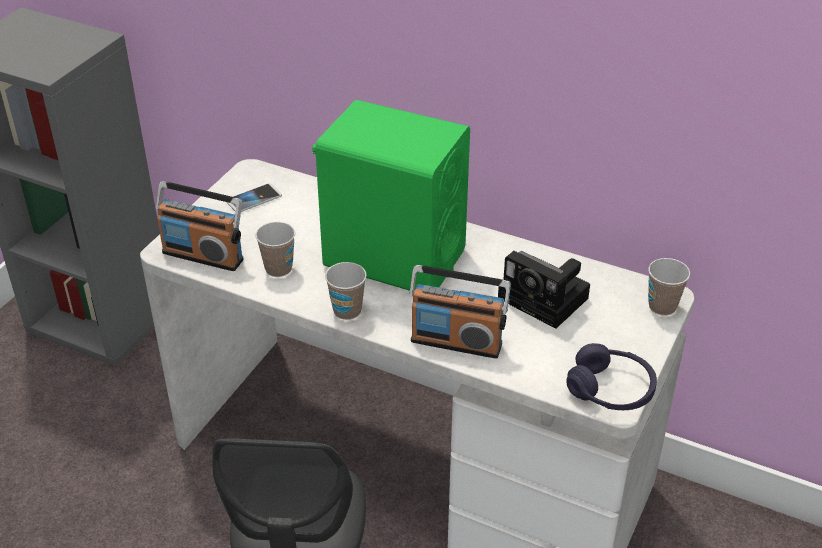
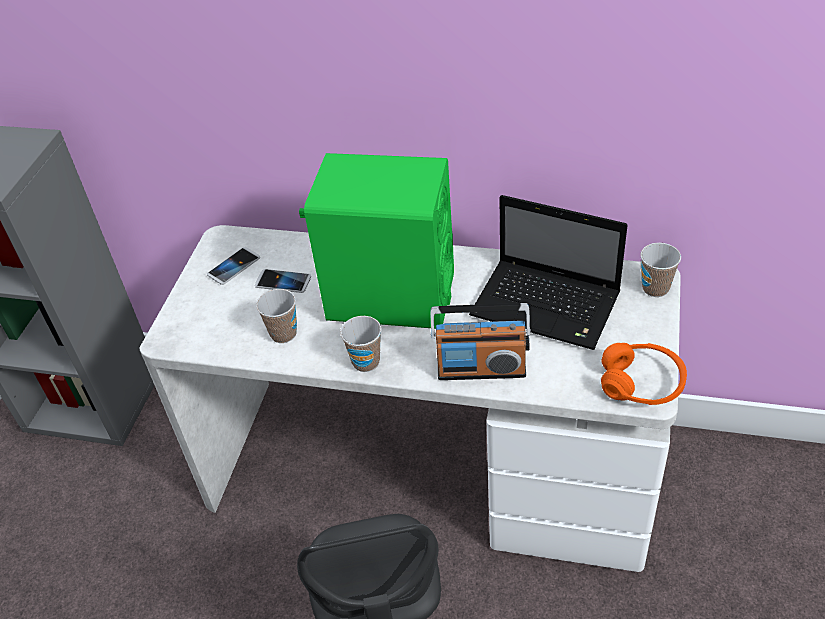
camera: 10 degrees left, 5 degrees up
(203, 255) = (204, 337): radio -> none
(295, 222) = (283, 282): none -> phone
(546, 299) = (548, 306): camera -> laptop
(610, 390) = (641, 383): purple headphones -> orange headphones

